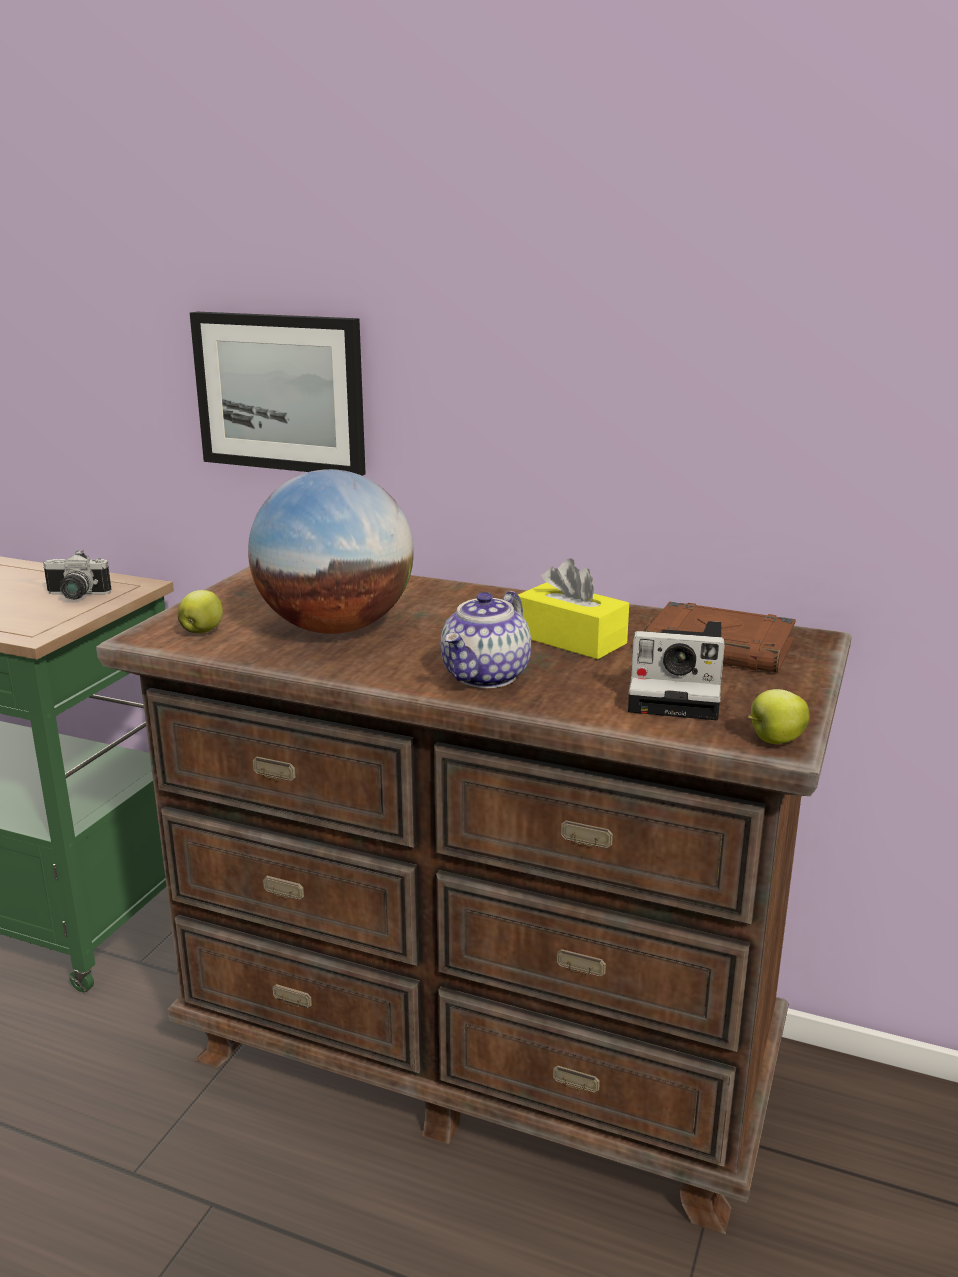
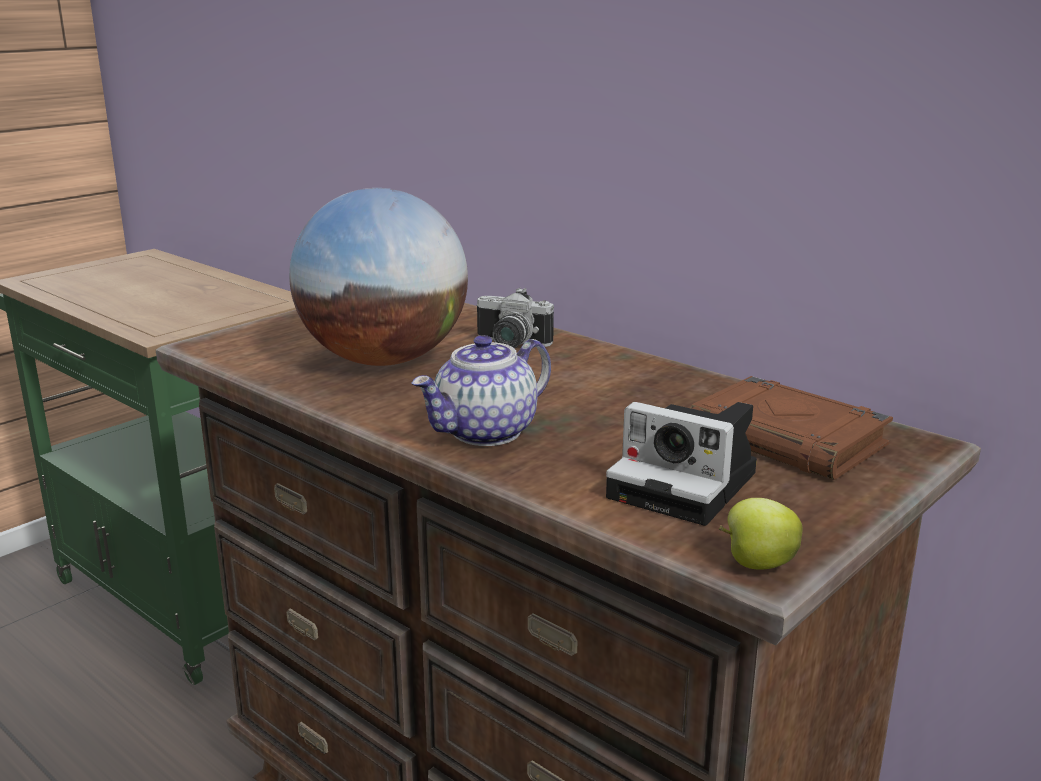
camera: 20 degrees right, 0 degrees up
(75, 596) = (224, 304): camera -> camera (509, 345)
(202, 631) = (257, 347): apple -> none
(281, 392) = (411, 112): picture -> none
(571, 639) = (618, 405): yellow tissue box -> none

